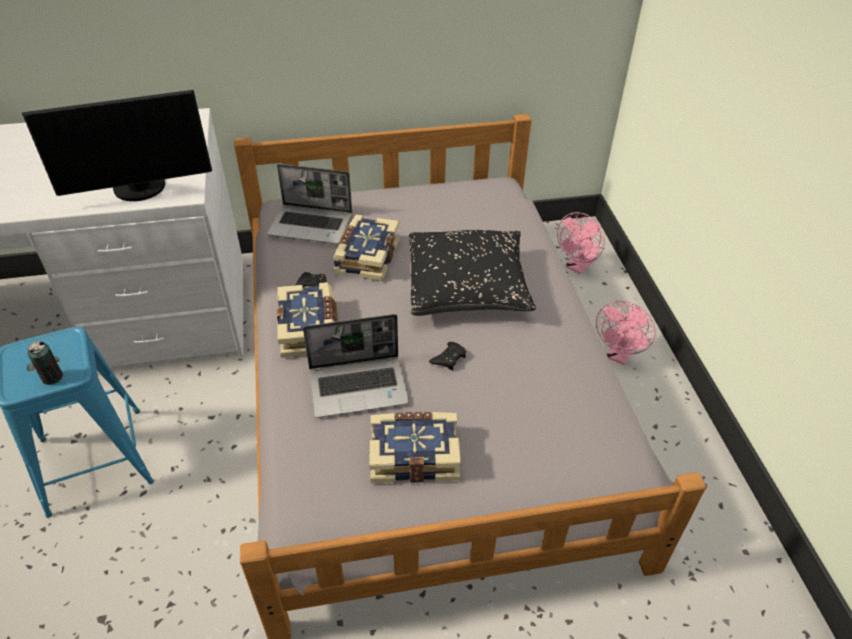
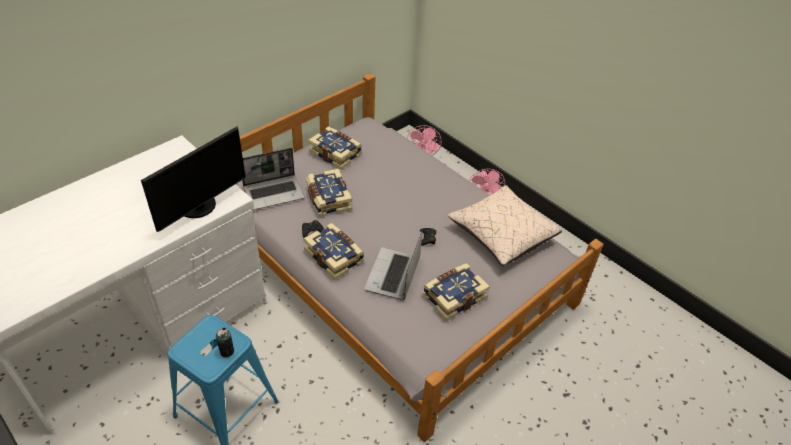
camera: 35 degrees left, 0 degrees up
(359, 386) = (393, 275): laptop -> laptop turned 150 degrees clockwise
(426, 206) = (336, 153): none -> book
(467, 288) = (403, 195): black pillow -> none
(563, 401) = (501, 235): none -> beige pillow

